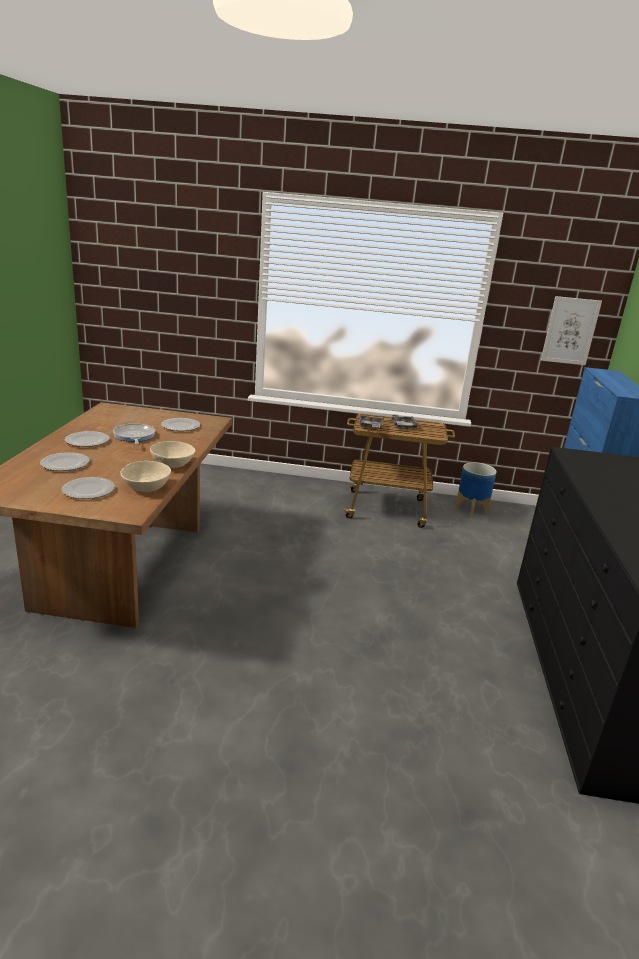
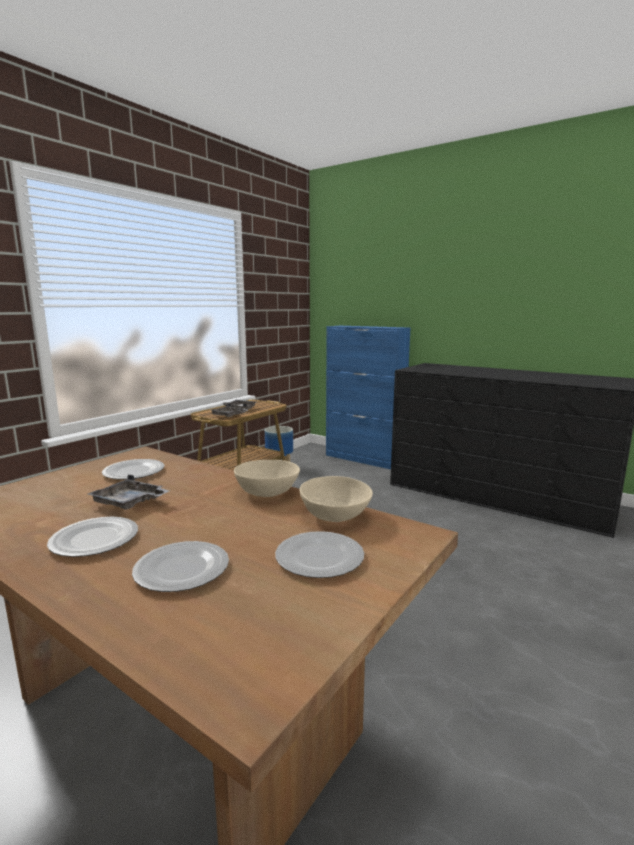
camera: 60 degrees left, 10 degrees down
(134, 436) = (129, 503): frying pan -> grey tray
(570, 331) = (290, 307): picture -> none

